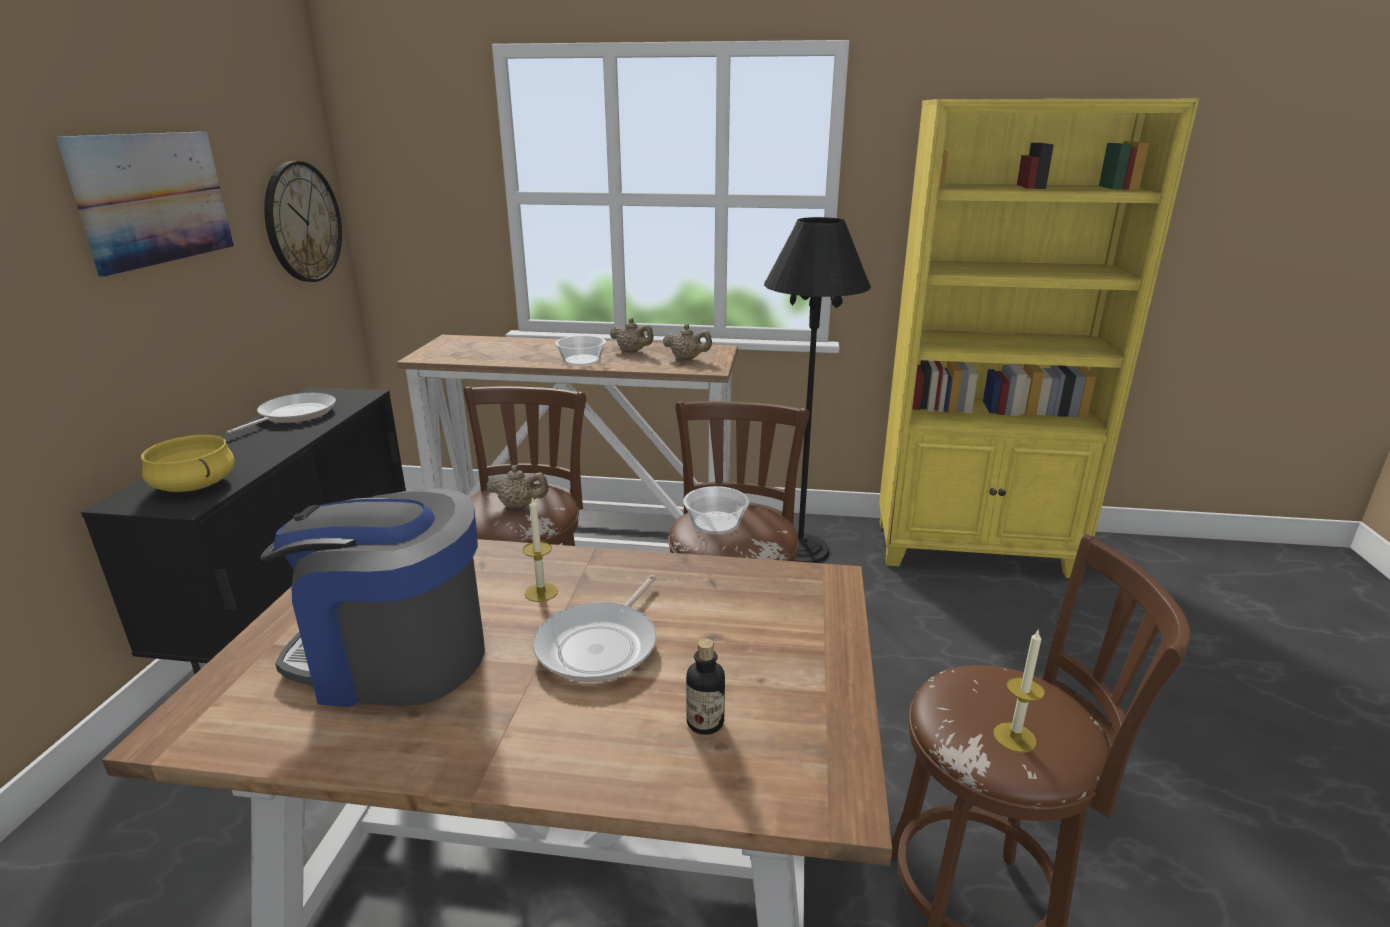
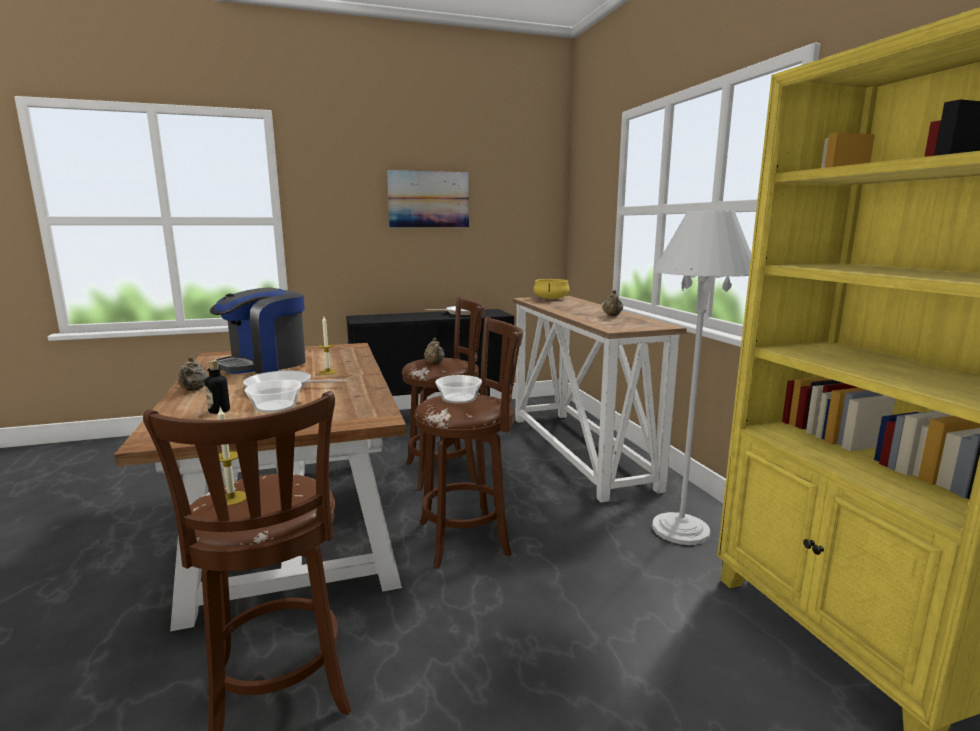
camera: 65 degrees right, 10 degrees down
(194, 485) = (377, 318): yellow cooking pot -> yellow cooking pot (550, 298)
(302, 222) = (527, 223): wall clock -> none
(394, 658) = (264, 364): coffee machine -> coffee machine turned 120 degrees counterclockwise
(582, 360) = (573, 312): bowl -> bowl (275, 406)
(687, 359) = (623, 324): beige teapot -> beige teapot (194, 390)
(800, 550) = (680, 529): black floor lamp -> white floor lamp

